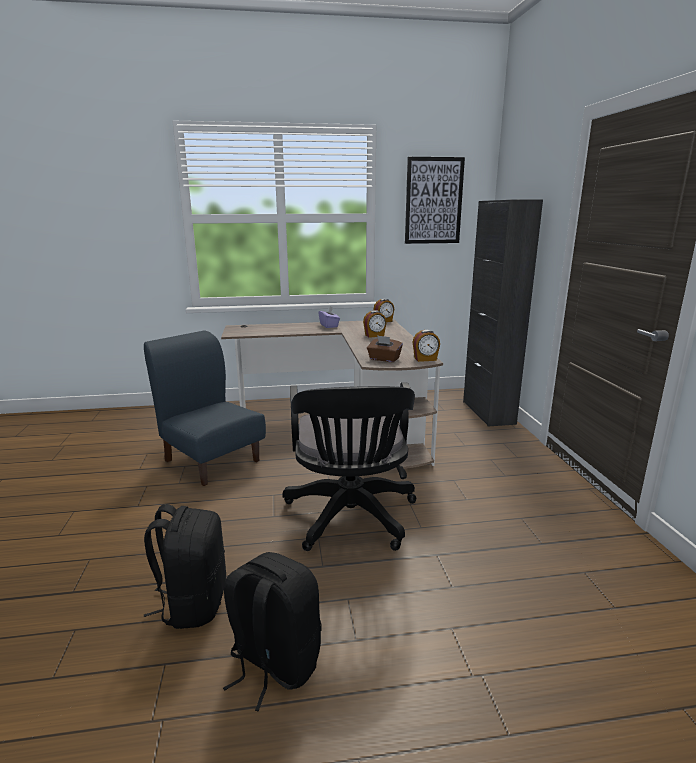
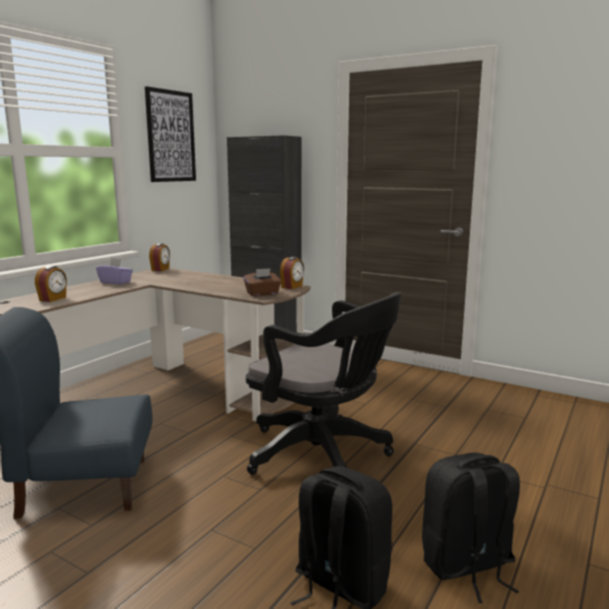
camera: 50 degrees left, 5 degrees down
(374, 335) = (192, 281): alarm clock -> alarm clock (53, 299)

